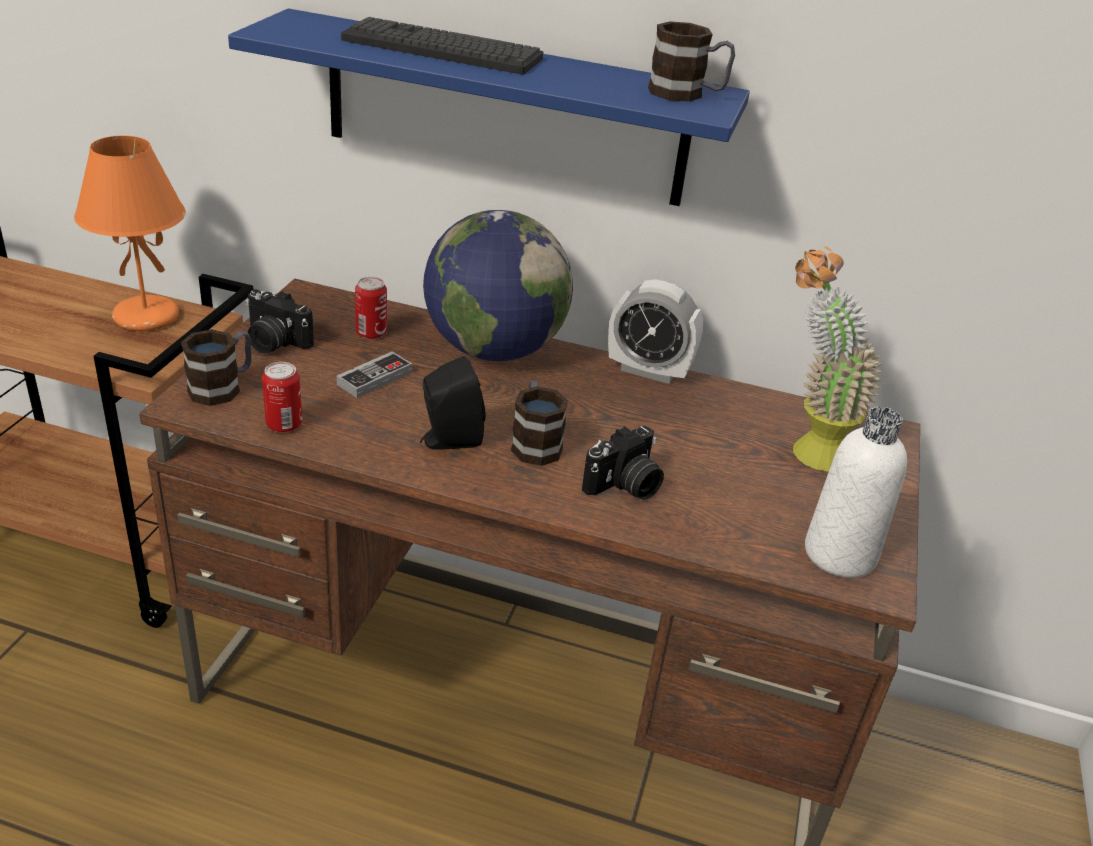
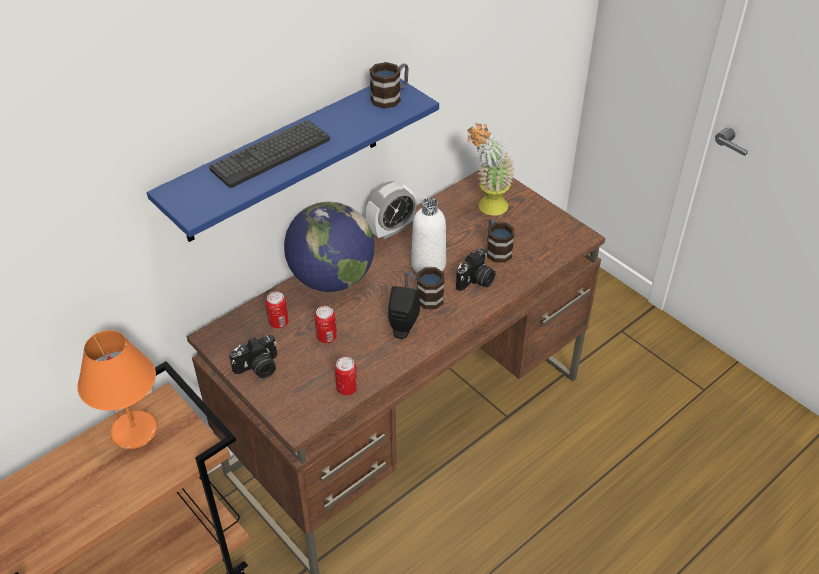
camera: 55 degrees left, 10 degrees up
(223, 386) = (291, 404): mug -> mug (496, 249)
(375, 378) = (326, 337): game controller -> can
(625, 486) = (476, 281): camera -> camera turned 45 degrees clockwise
(840, 554) = (558, 237): white bottle -> white bottle (428, 264)

